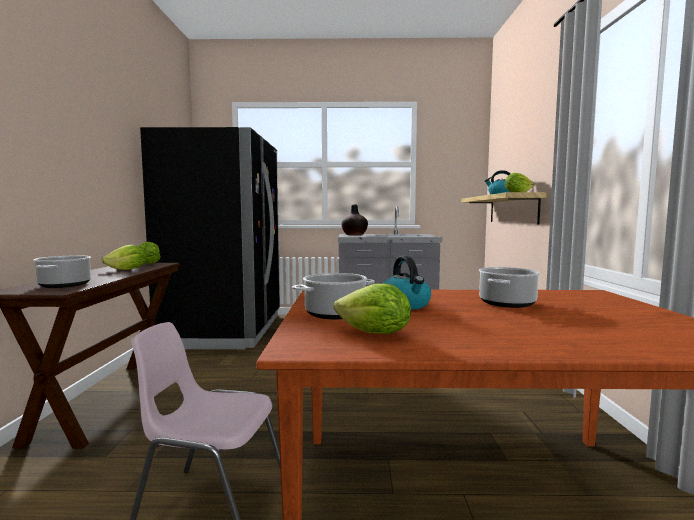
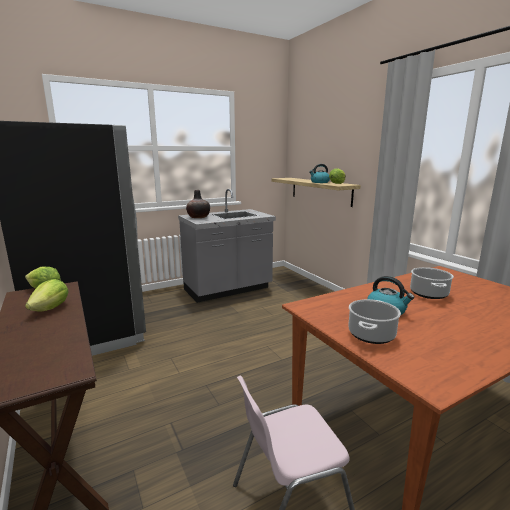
camera: 30 degrees left, 10 degrees up
(65, 285) = (47, 358): cooking pot -> none
(375, 334) = (436, 352): lettuce -> none

